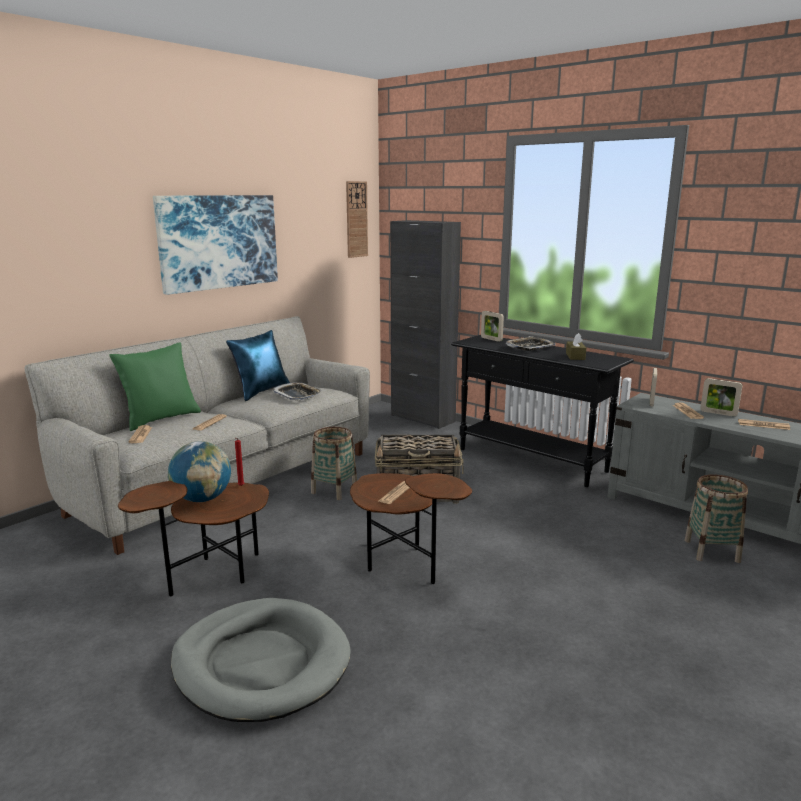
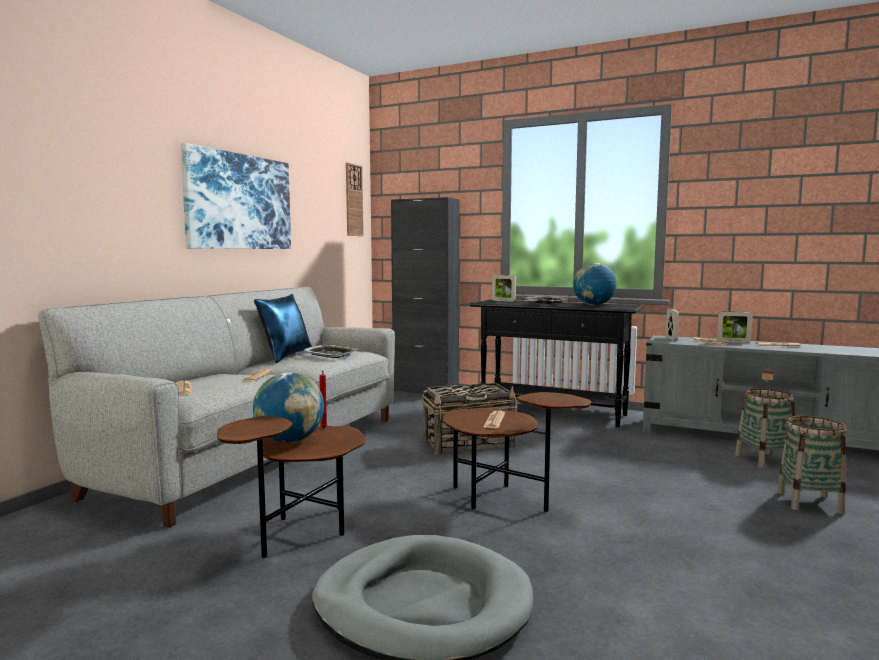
camera: 15 degrees left, 10 degrees down
(161, 419) = (192, 379): green pillow -> none
(334, 490) = (382, 449): basket -> basket (809, 502)
(575, 356) = (594, 305): brown tissue box -> globe

